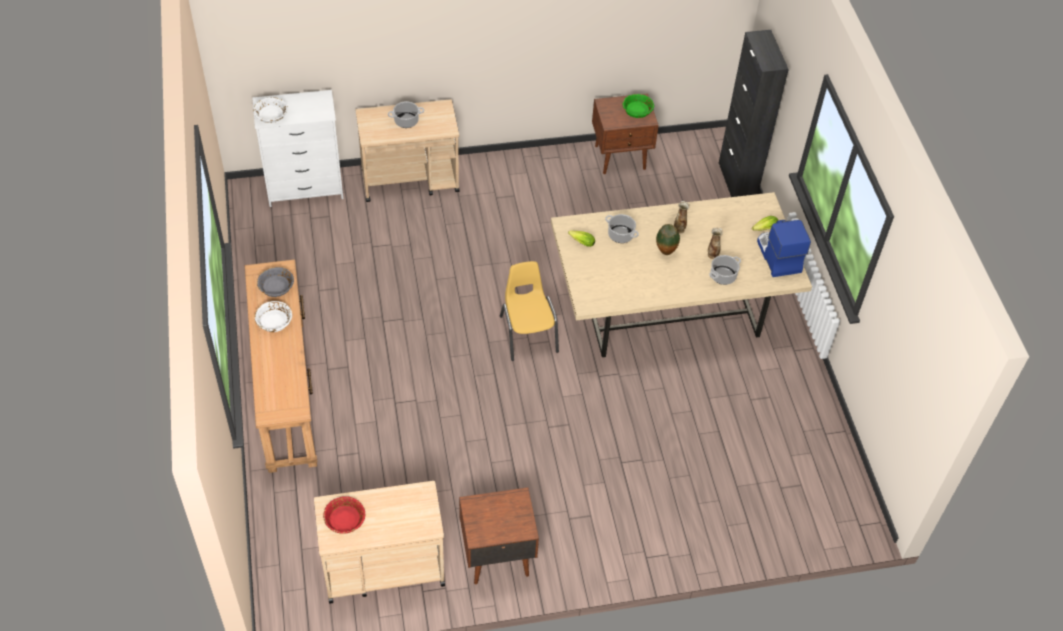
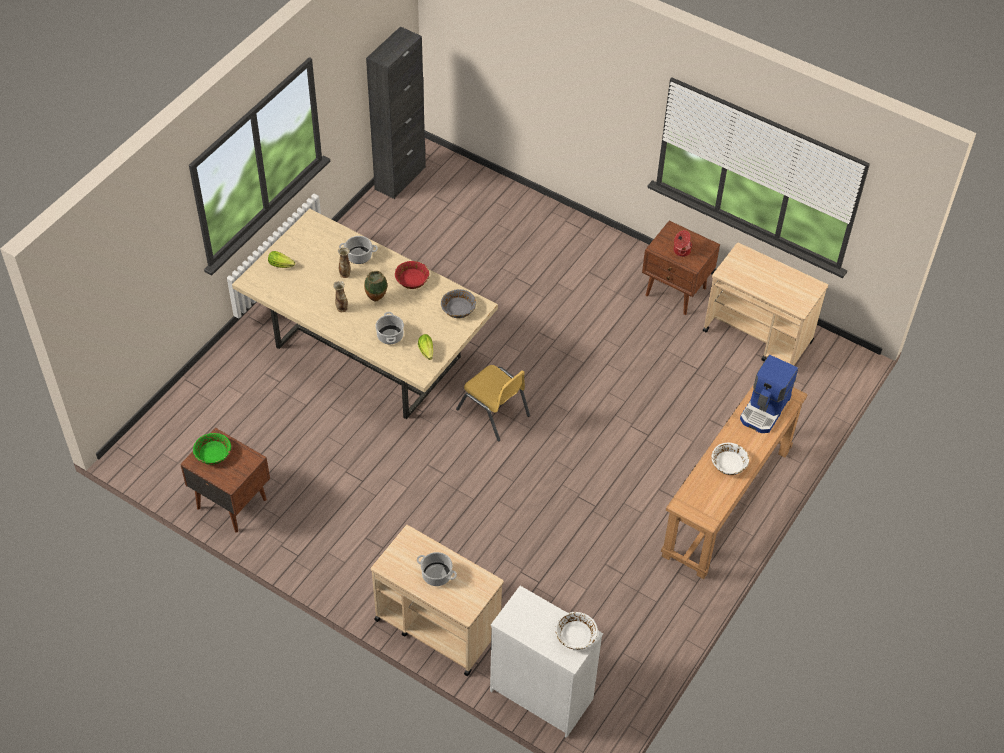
camera: 135 degrees left, 0 degrees up
(276, 287) = (702, 492): grey bowl -> grey bowl (458, 309)
(344, 520) = (794, 292): red bowl -> red bowl (412, 280)
(495, 511) = (681, 250): none -> cooking pot
(528, 334) = (493, 412): yellow chair -> yellow chair turned 75 degrees counterclockwise
(737, 181) = (172, 408): black cabinet -> black cabinet (400, 178)
(778, 256) = (301, 241): coffee machine -> coffee machine (765, 409)

